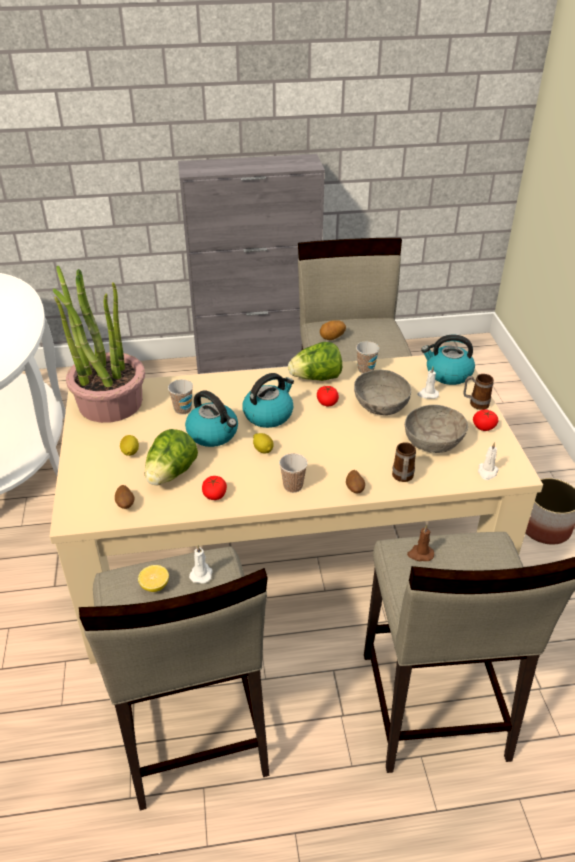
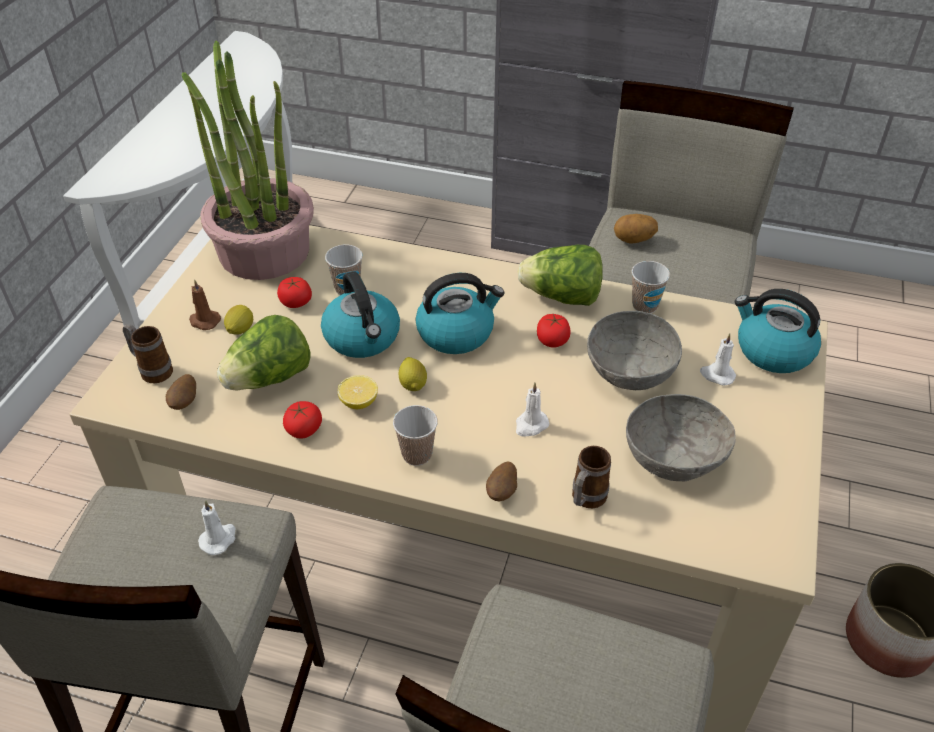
camera: 25 degrees right, 5 degrees up
(155, 586) = (151, 533): lemon -> lemon (359, 402)
(420, 554) = (541, 634): brown candle -> brown candle (204, 321)
(475, 404) = (786, 415): mug -> mug (152, 370)
(484, 426) = (775, 459): tomato -> tomato (295, 302)
(487, 472) = (730, 539): white candle -> white candle (530, 425)

